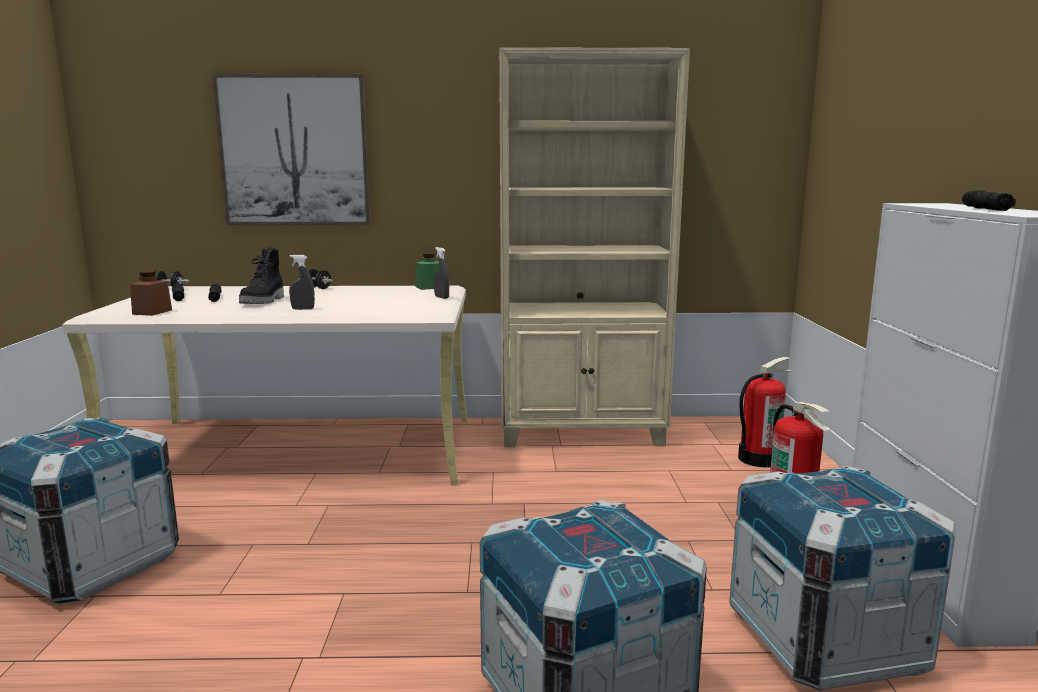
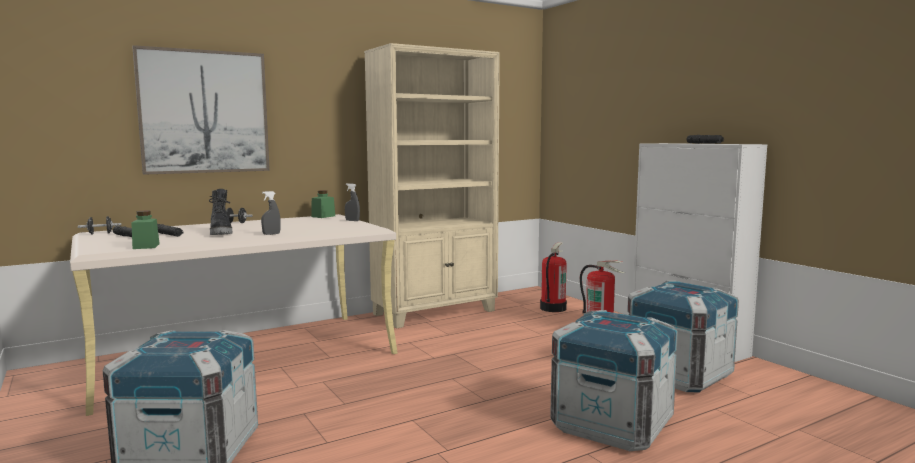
camera: 30 degrees left, 5 degrees down
(152, 312) = (146, 246): brown jar -> green jar

